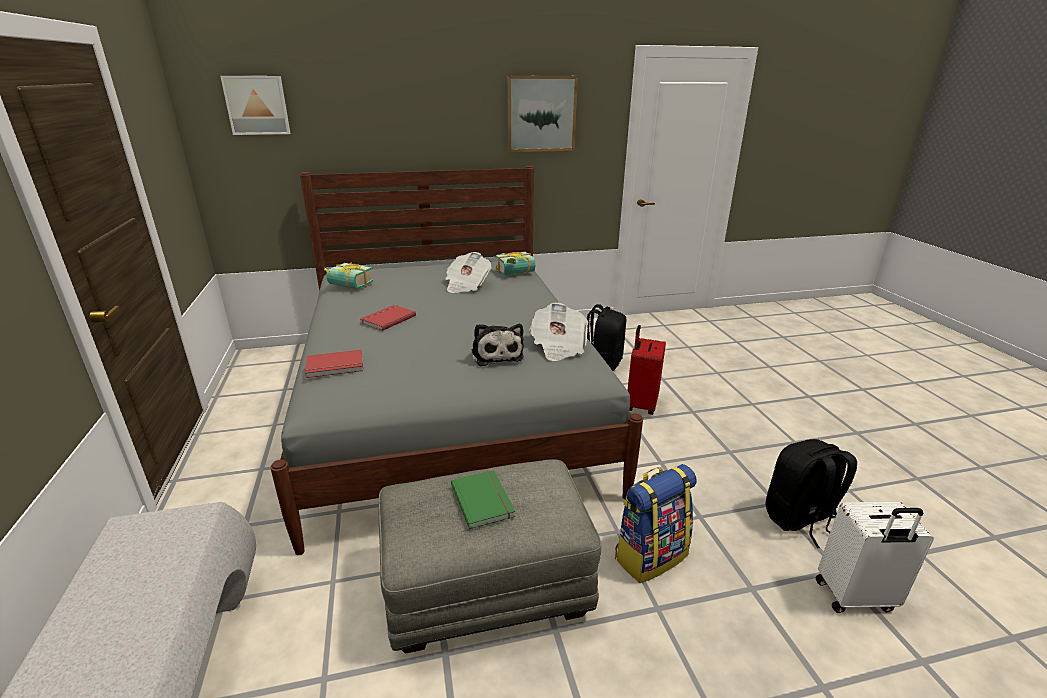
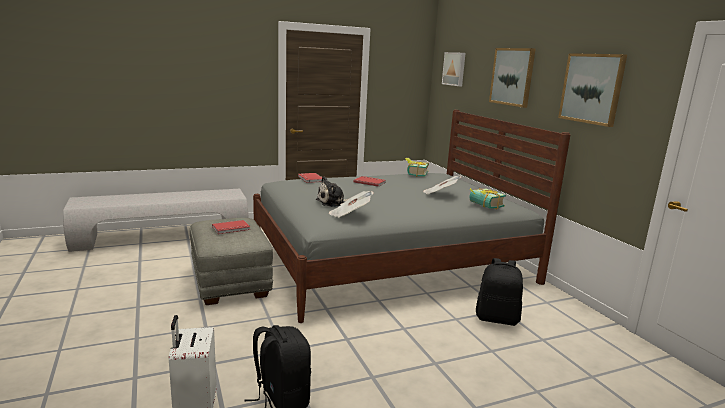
camera: 80 degrees right, 10 degrees down
(410, 109) = (512, 76): none -> picture
(484, 500) = (231, 228): green book -> red book
(640, 404) = (432, 335): red suitcase -> none
(650, 555) = (246, 327): backpack -> none

